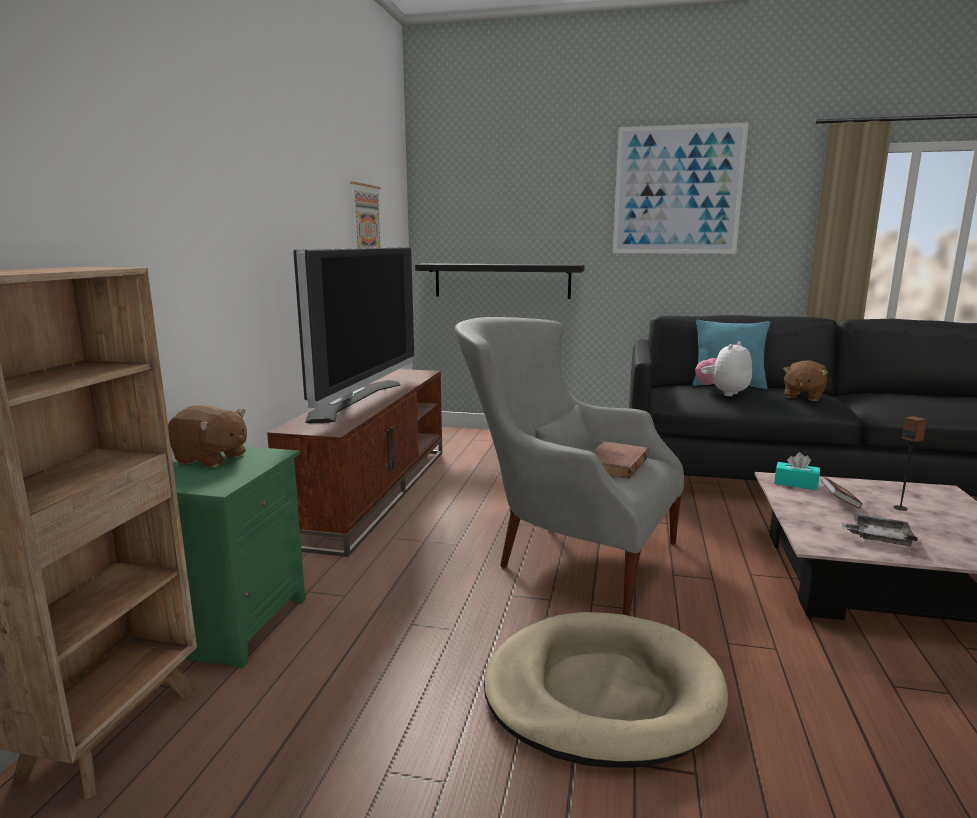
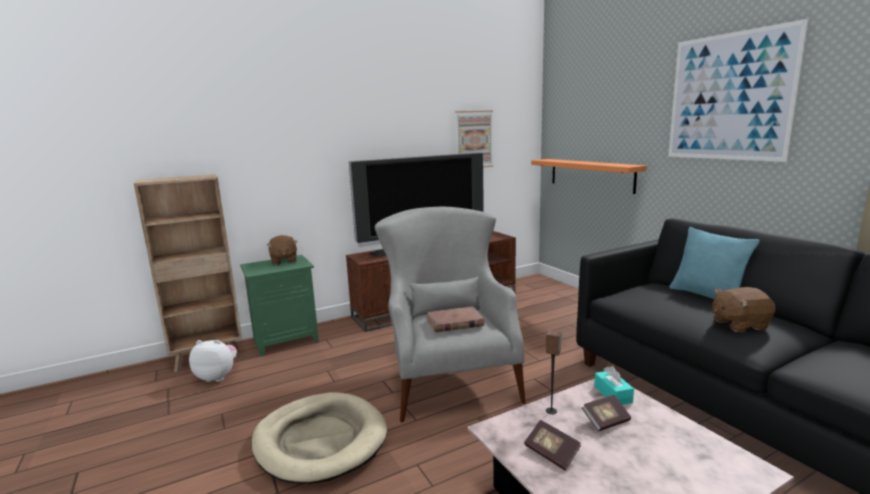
camera: 50 degrees right, 0 degrees up
(502, 280) = (590, 175): black shelf -> orange shelf
(723, 393) = (670, 300): plush toy -> plush toy (217, 377)
(878, 537) = (551, 453): grey tray -> book
(900, 508) = (647, 453): speaker -> speaker (551, 411)

